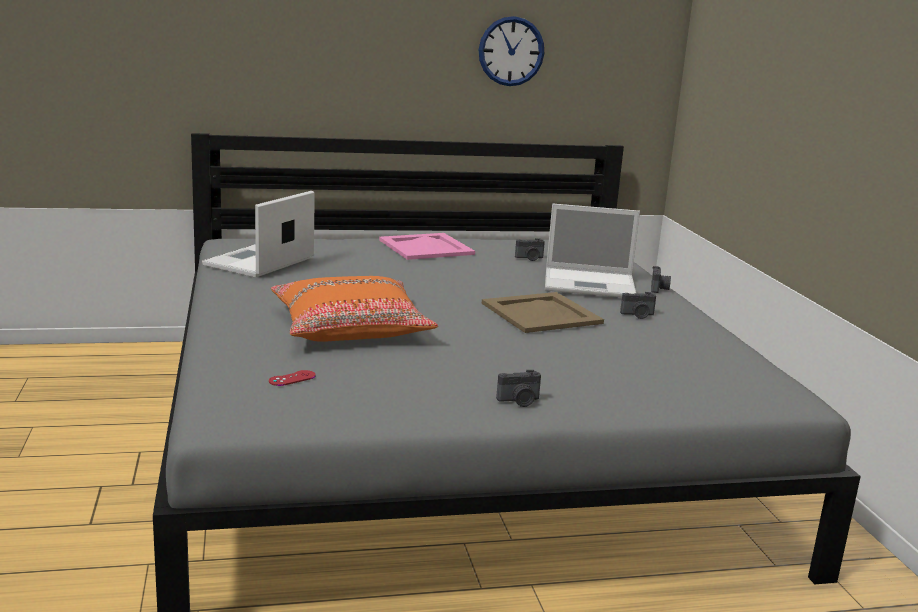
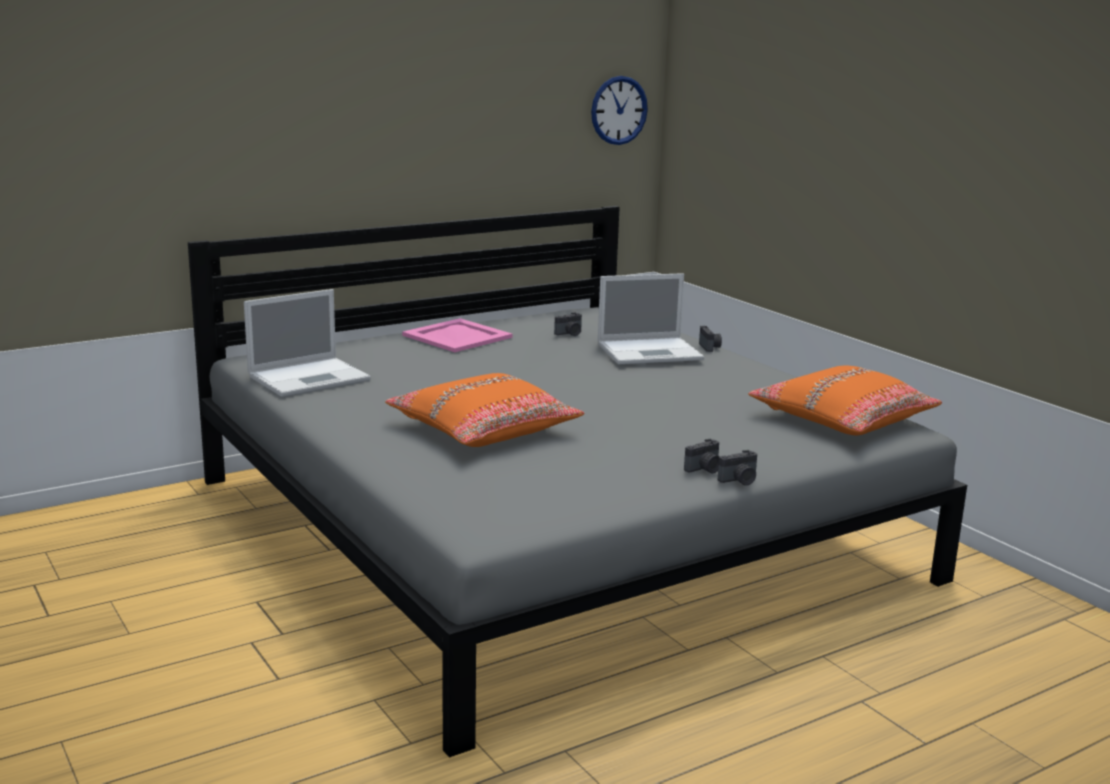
camera: 20 degrees left, 0 degrees up
(258, 262) = (311, 377): laptop -> laptop turned 135 degrees counterclockwise
(292, 378) = (493, 485): red game controller -> none
(511, 51) = (506, 119): wall clock -> wall clock (619, 110)
(541, 313) = (637, 387): beige tray -> none
(638, 315) = (718, 375): camera -> camera (739, 481)
(730, 377) = (842, 418): none -> orange pillow

